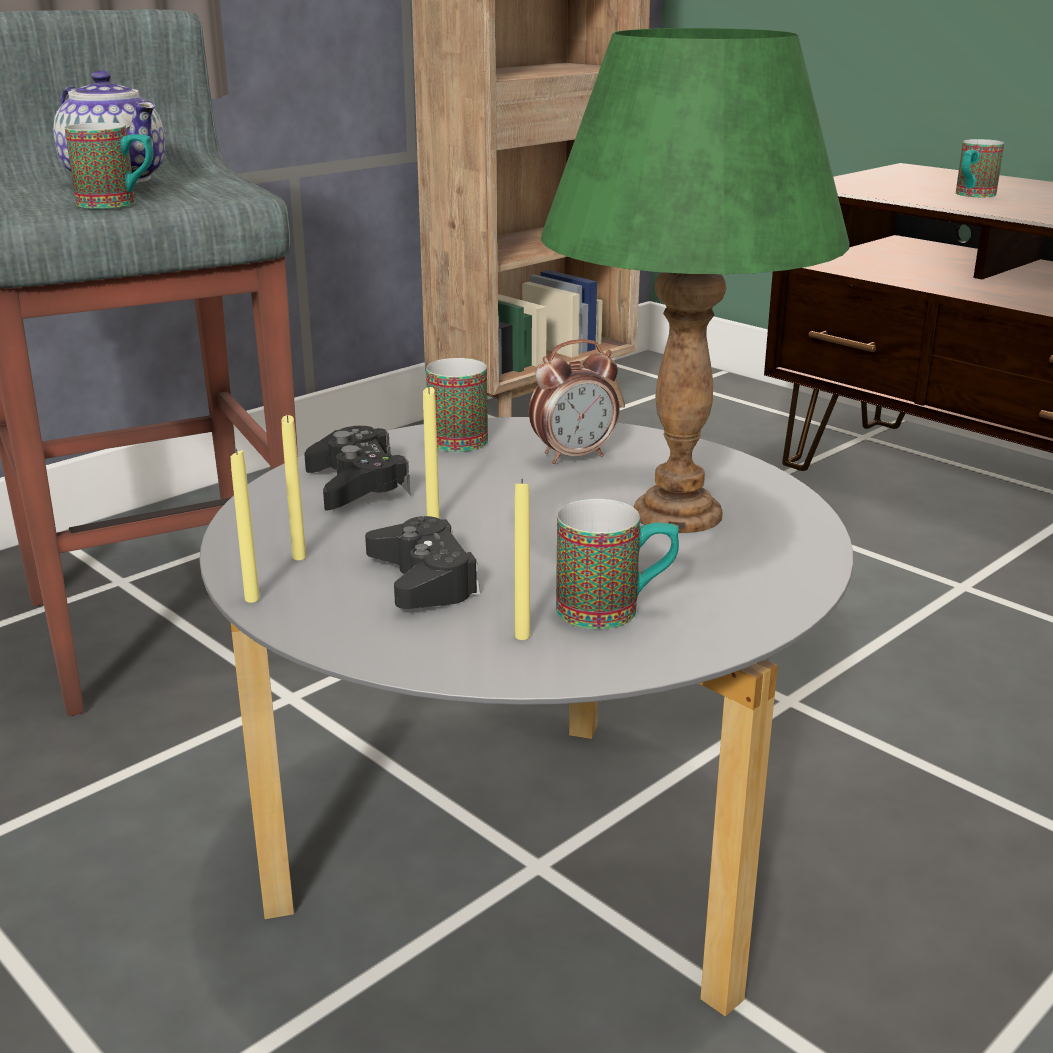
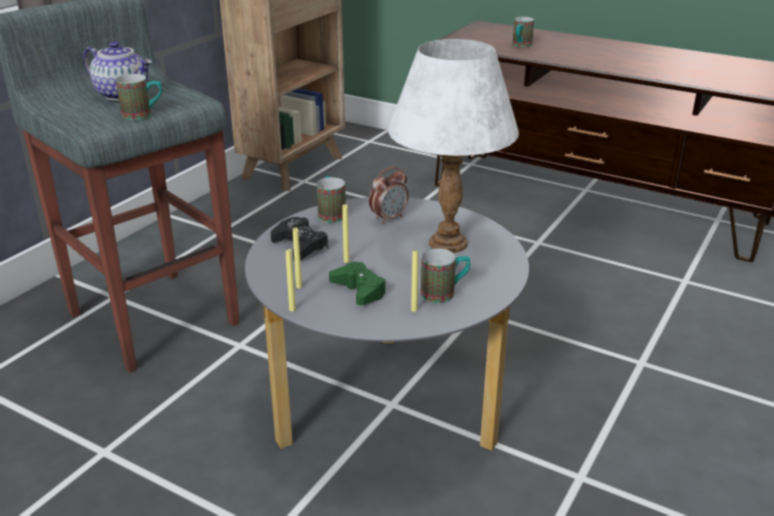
camera: 15 degrees left, 5 degrees up
(423, 579) = (359, 290): black game controller -> green game controller
(679, 514) = (449, 243): green table lamp -> white table lamp

